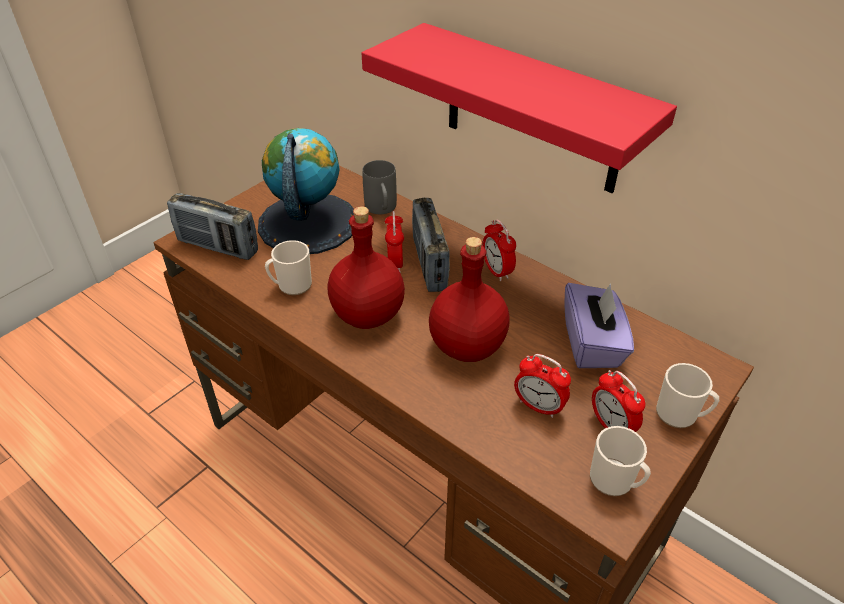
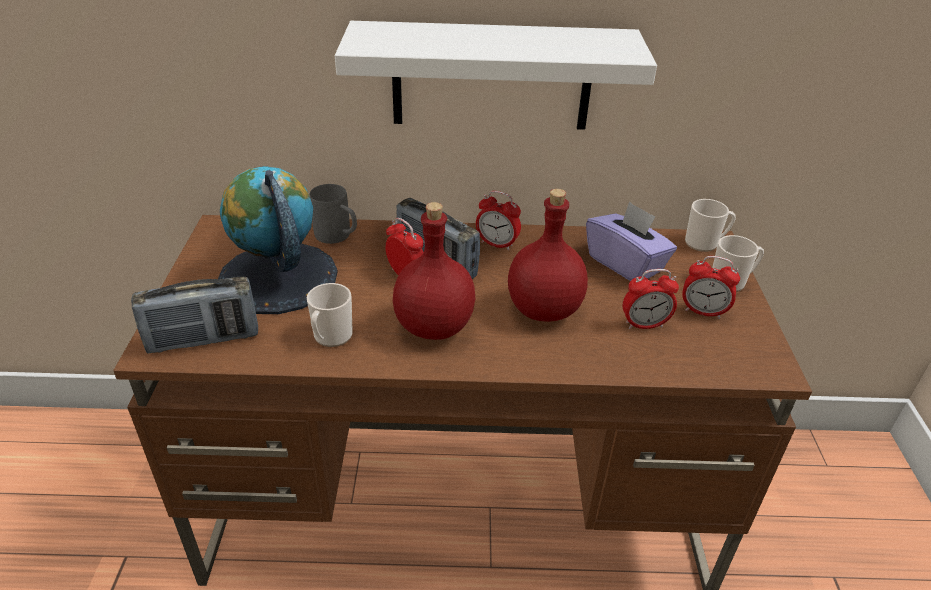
camera: 40 degrees left, 5 degrees down
(532, 110) = (491, 77): red shelf -> white shelf
(615, 481) = (748, 346): mug -> mug (705, 243)

